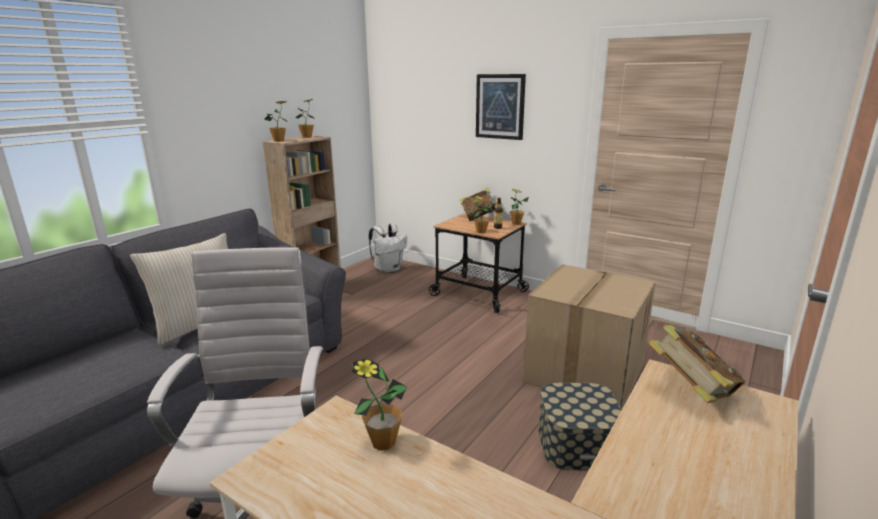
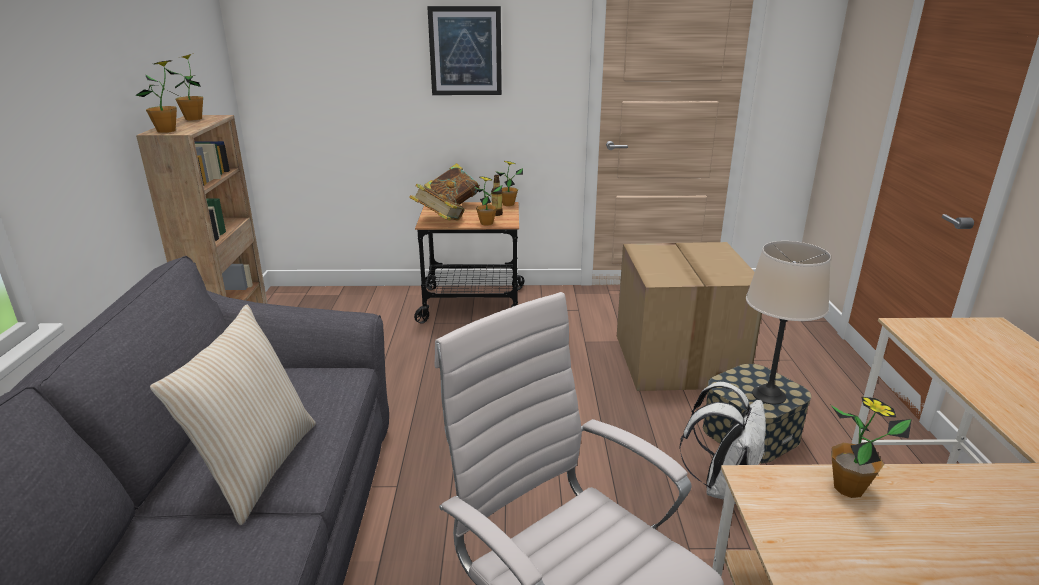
camera: 35 degrees left, 5 degrees up
(388, 269) = (315, 304): white backpack -> white backpack (722, 486)
(583, 411) = (769, 395): none -> beige table lamp
(691, 390) = (944, 335): book -> book (438, 222)

